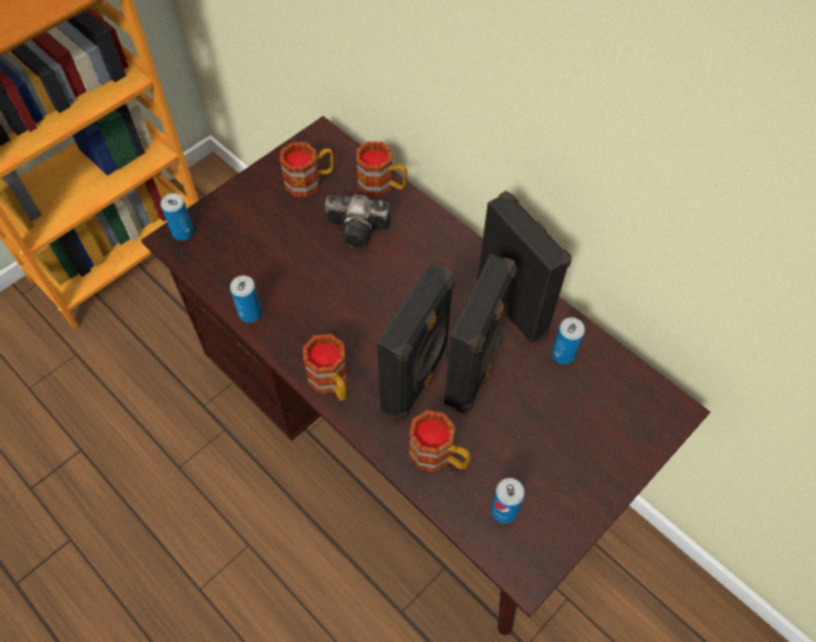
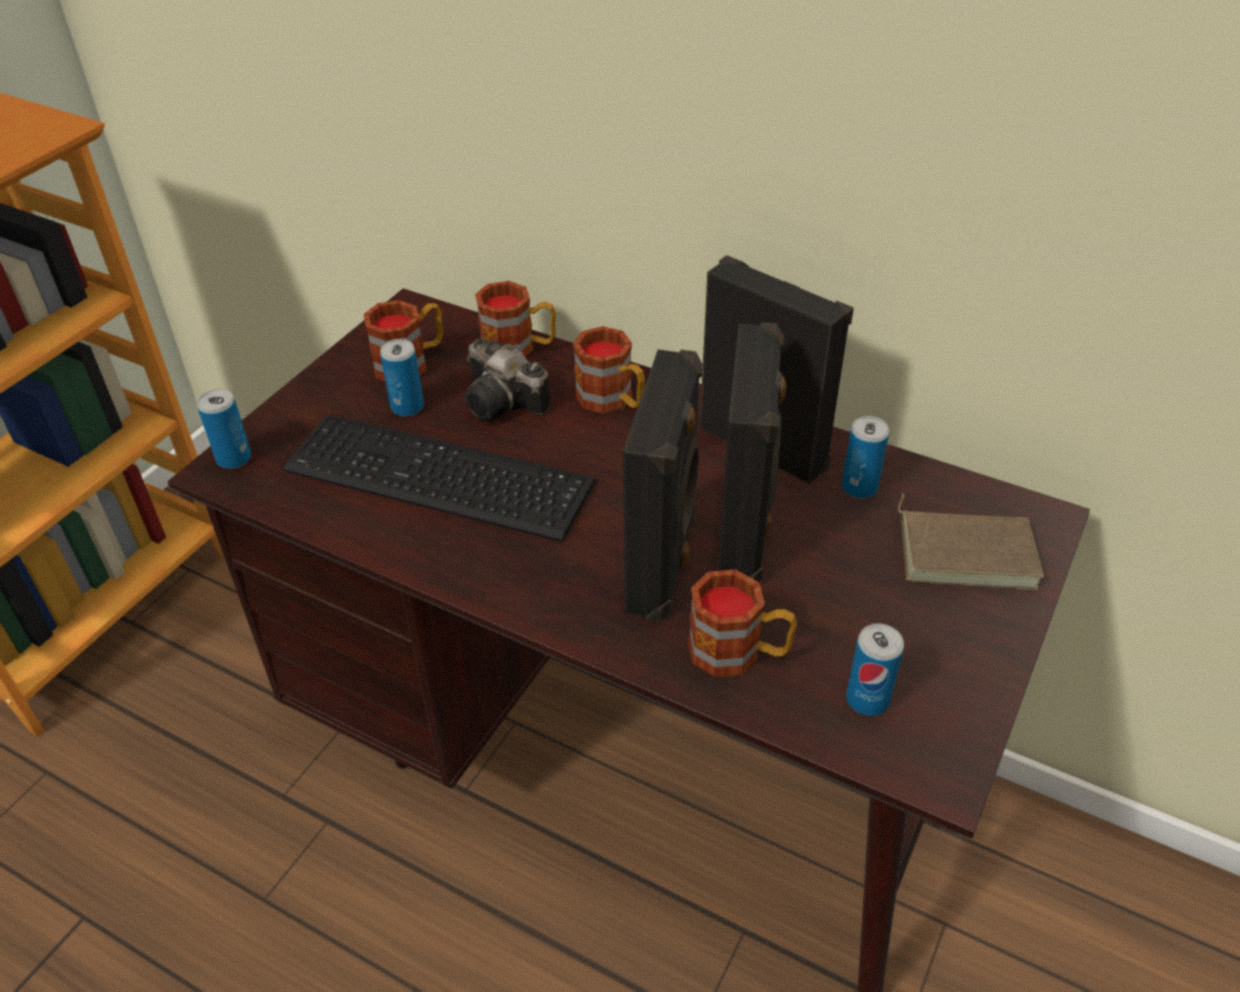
camera: 15 degrees left, 15 degrees down
(250, 313) = (375, 536): can -> can (407, 407)
(301, 281) = (440, 480): none -> keyboard
(331, 383) = (535, 596): mug -> mug (612, 400)
(360, 229) = (506, 403): camera -> camera turned 45 degrees clockwise
(612, 422) = (966, 551): none -> brown book

